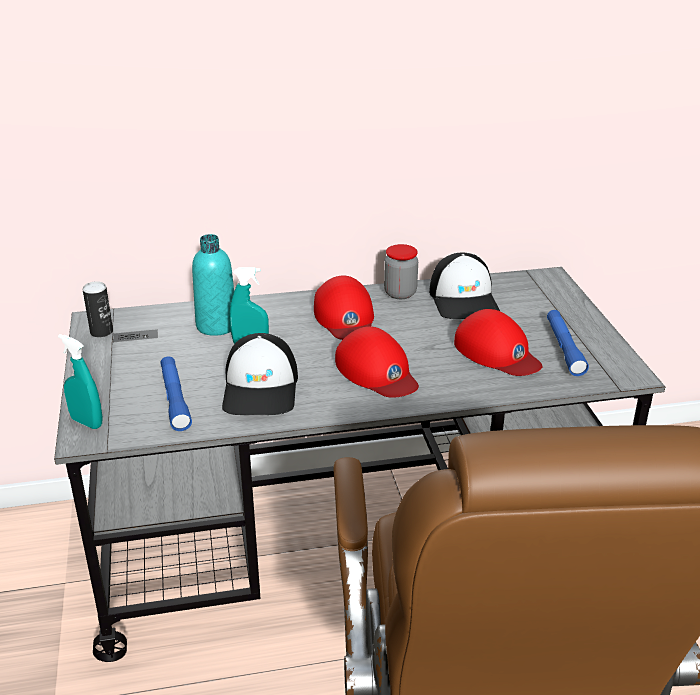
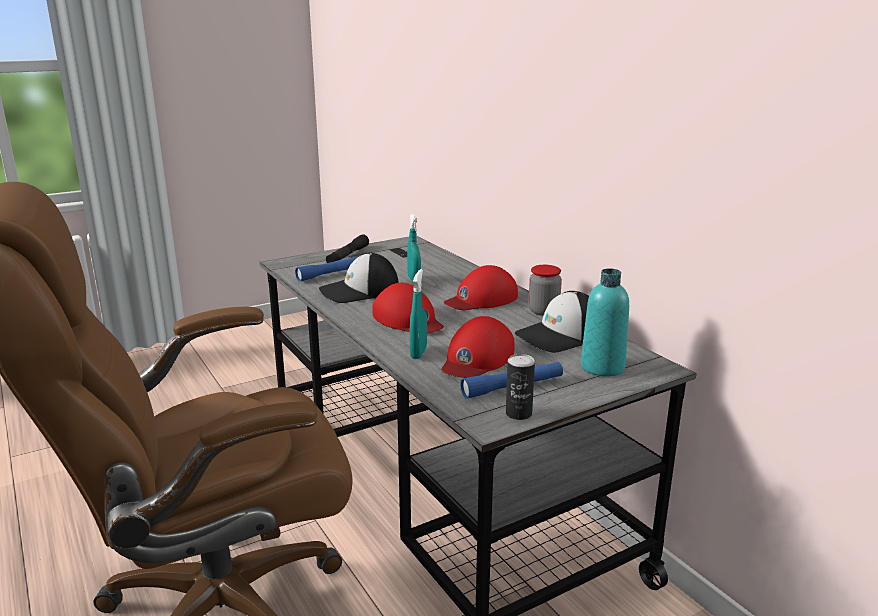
camera: 70 degrees right, 10 degrees down
(87, 422) = (296, 260): turquoise spray bottle -> turquoise spray bottle (418, 353)
(101, 332) = (397, 244): can -> can (518, 414)
(110, 377) = (347, 256): none -> black flashlight
(217, 325) = (431, 267): turquoise bottle -> turquoise bottle (602, 367)
(377, 371) = (408, 320): red cap -> red cap turned 75 degrees counterclockwise

